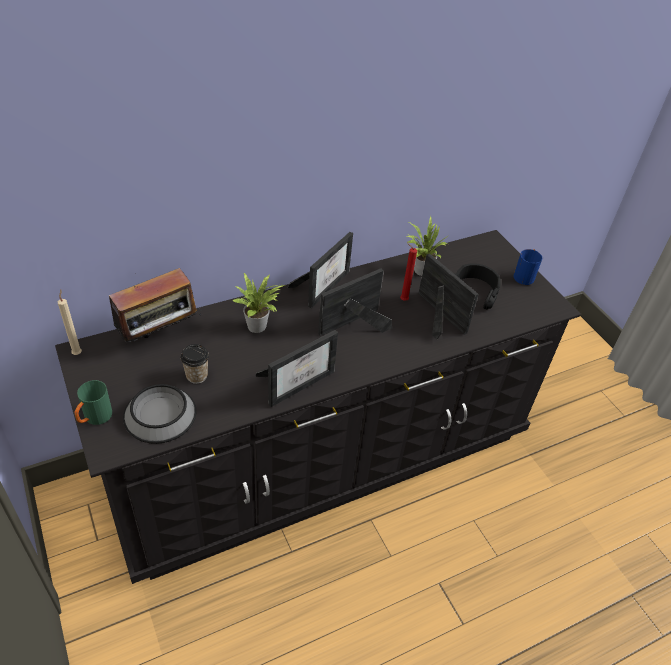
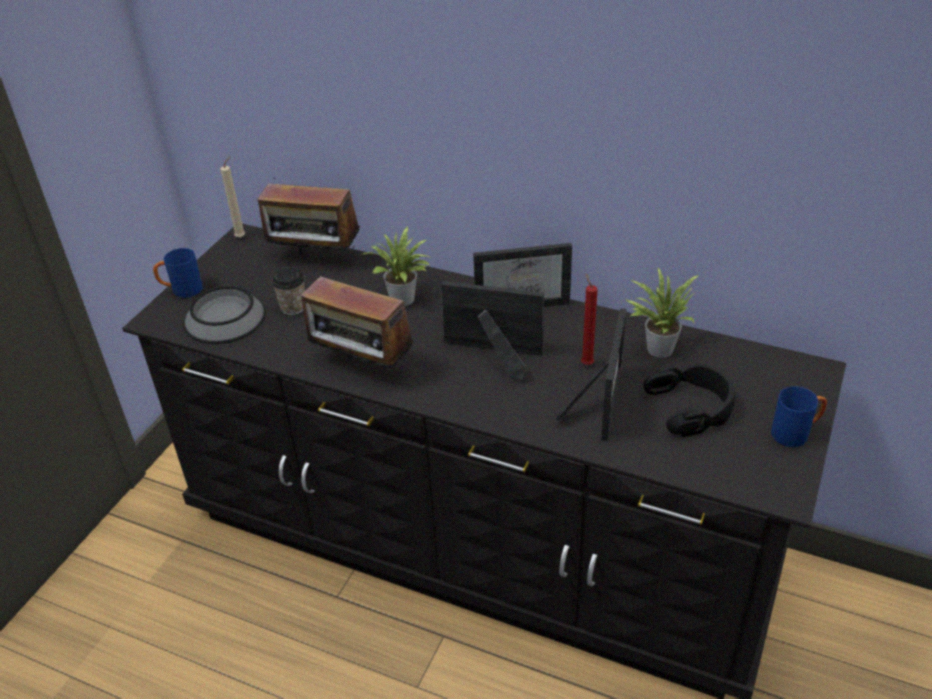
camera: 55 degrees right, 5 degrees down
(94, 418) = (181, 290): green mug -> blue mug
(298, 382) = (362, 367): picture frame -> radio

